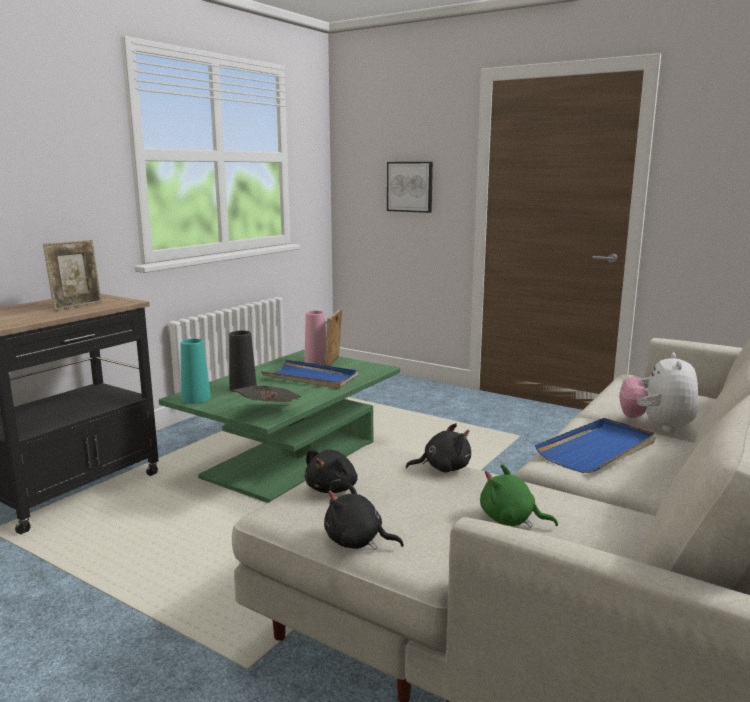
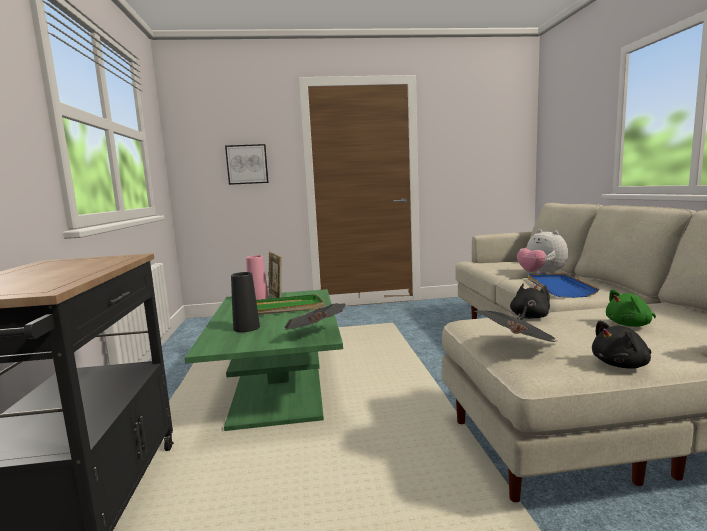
camera: 40 degrees left, 5 degrees down
(77, 306) = (80, 266): picture frame -> none
(196, 399) = (224, 345): turquoise vase -> none
(311, 378) = (284, 308): blue tray -> green tray
(333, 488) = (518, 348): black plush toy -> newspaper

